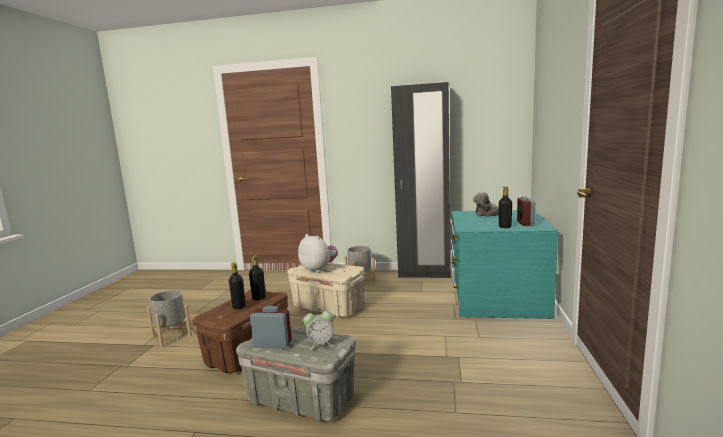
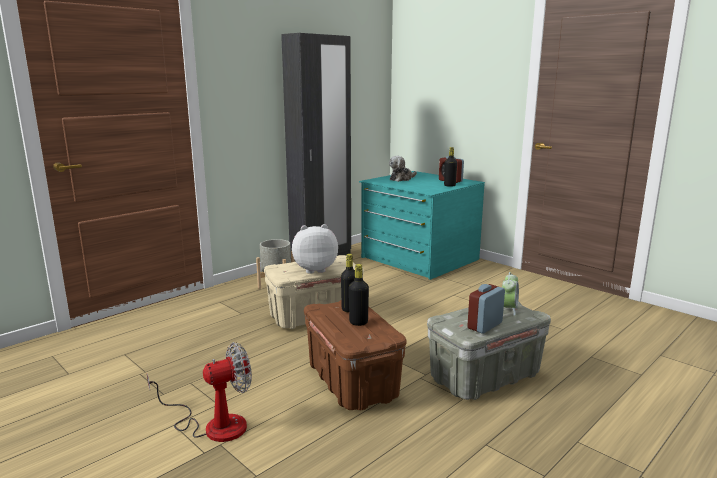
camera: 55 degrees left, 5 degrees up
(171, 336) = (213, 425): grey planter -> fan

